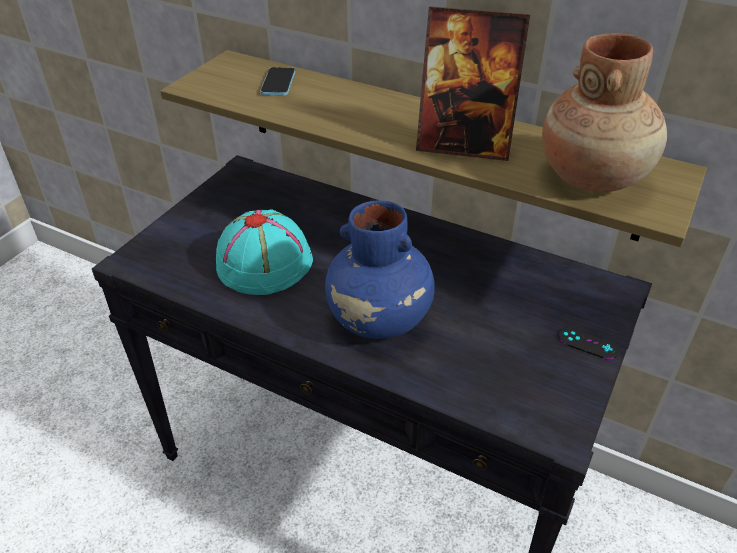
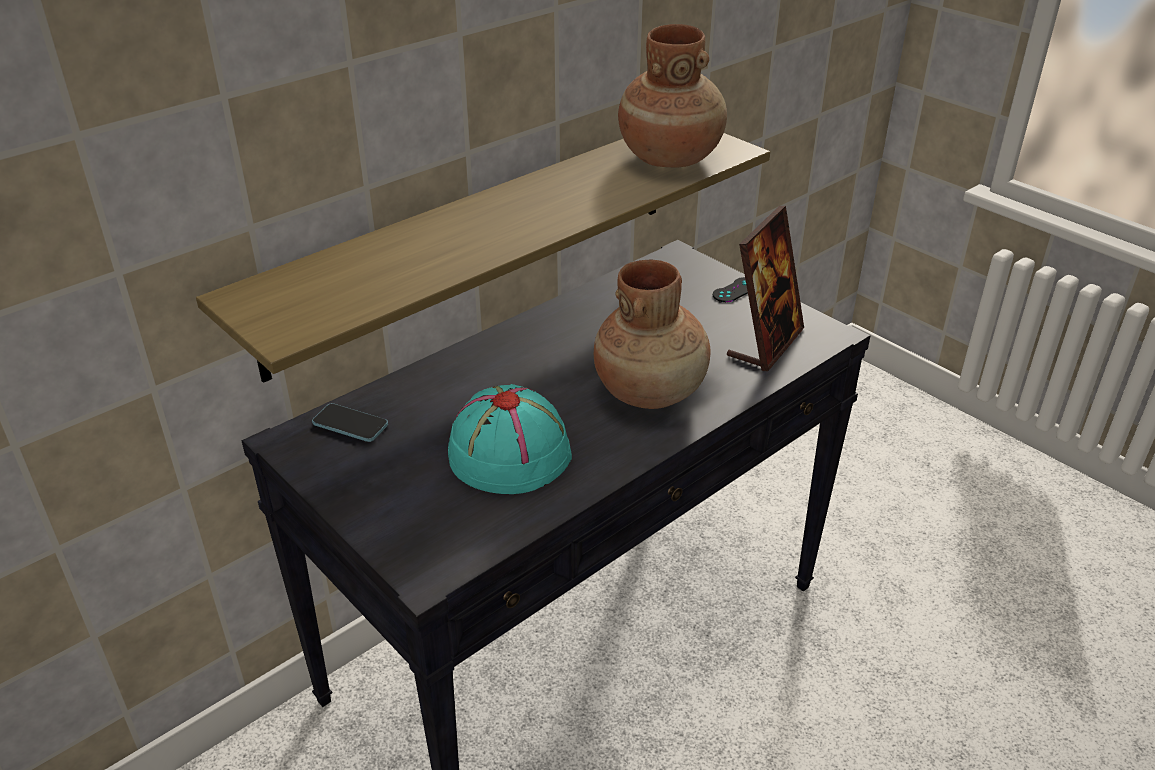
camera: 70 degrees left, 5 degrees down
(278, 83) = (344, 272): phone -> phone (350, 424)
(379, 319) = (651, 391): blue vase -> brown vase
(464, 145) = (579, 197): picture frame -> picture frame (765, 343)

